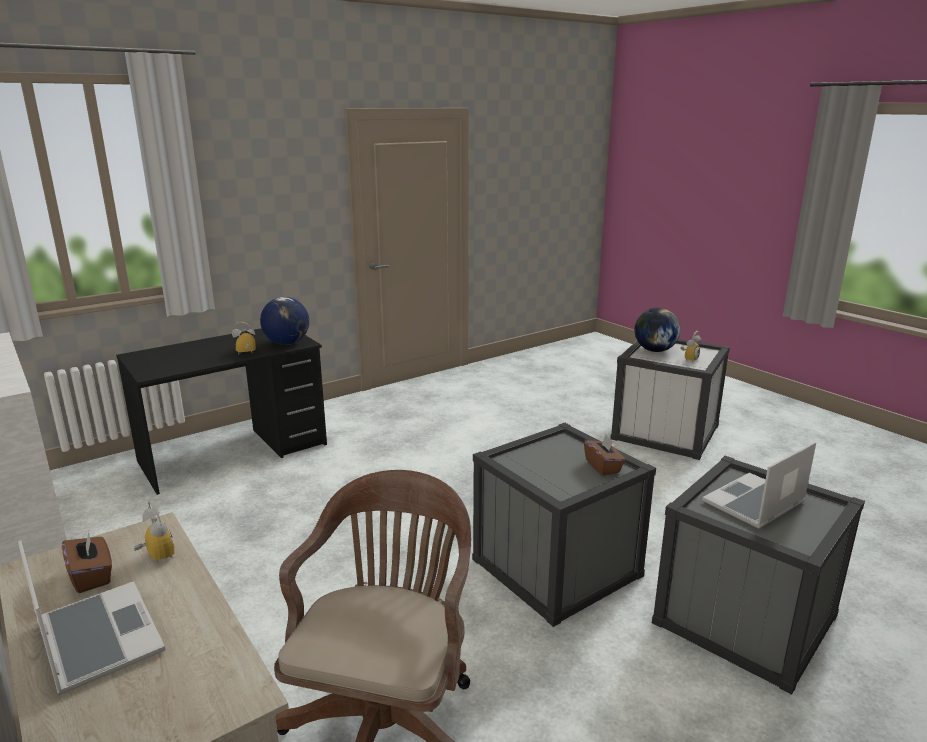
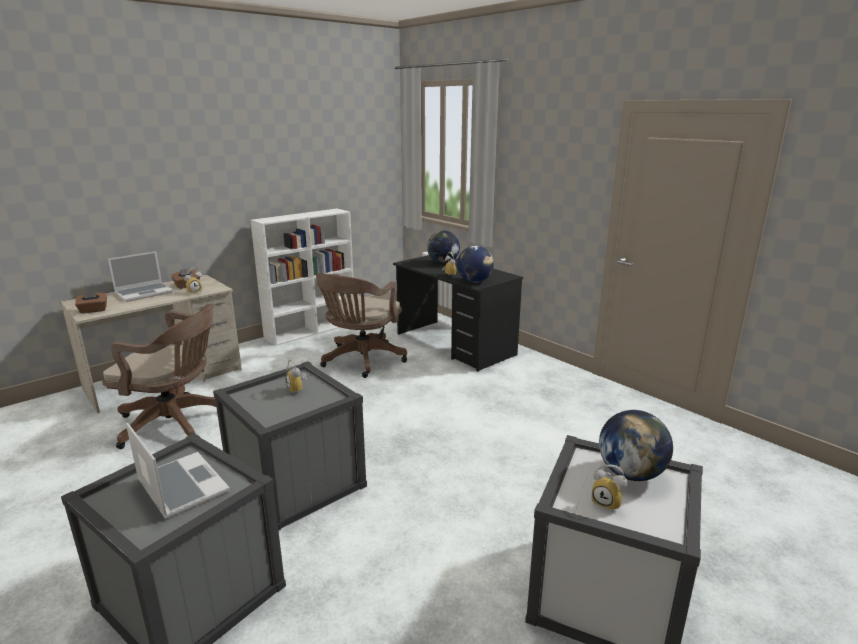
camera: 85 degrees right, 0 degrees up
(179, 353) = (443, 263): none -> globe
(239, 528) = (361, 361): none -> brown office chair
(545, 459) = (298, 390): none -> alarm clock
(603, 467) = (278, 414): brown tissue box -> brown tissue box (93, 310)

